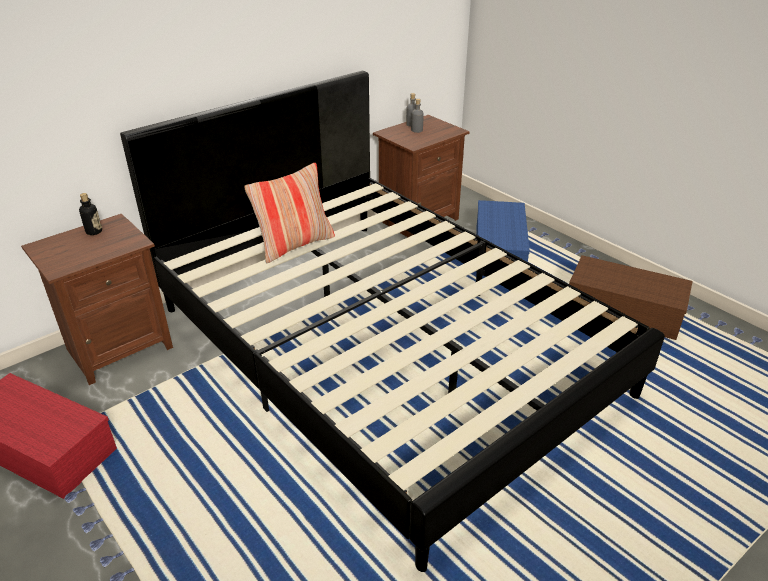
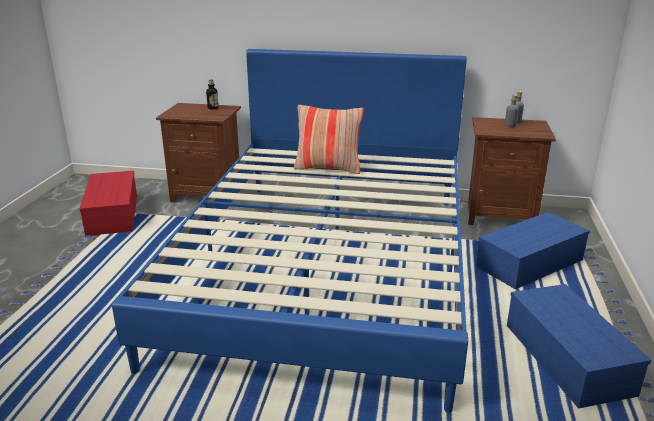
camera: 50 degrees right, 10 degrees down
(384, 348) = (328, 267): black bed -> blue bed
(621, 311) = (565, 357): brown storage box -> blue storage box

